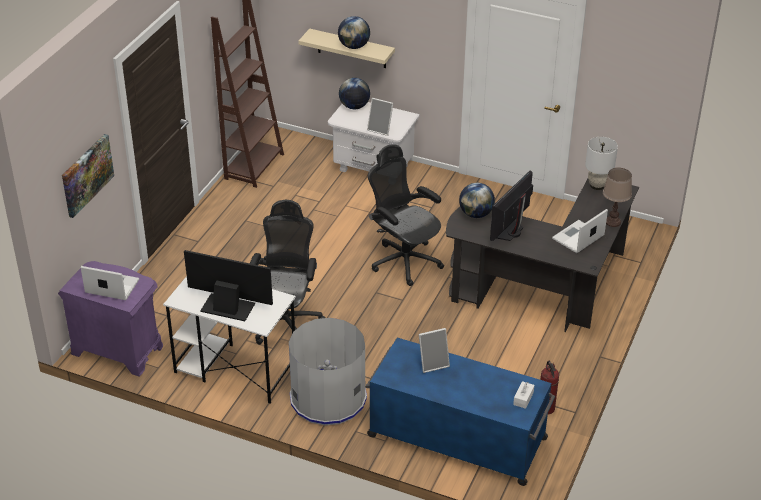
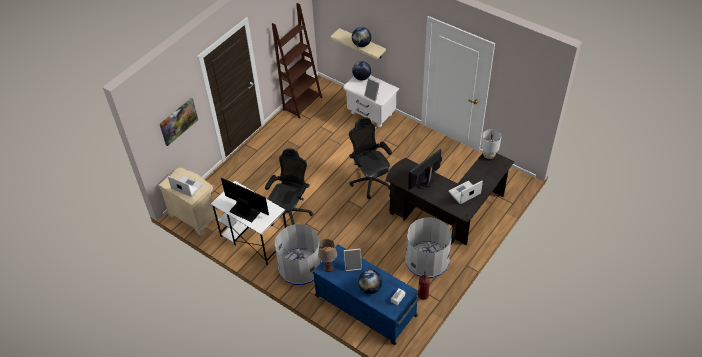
camera: 15 degrees right, 10 degrees up
(119, 347) = (195, 215): purple nightstand -> beige nightstand
(476, 214) = (408, 167): globe -> globe (370, 288)
(534, 358) = (427, 260): none -> grey trash can
(613, 222) = (489, 185): brown table lamp -> brown table lamp (329, 268)

